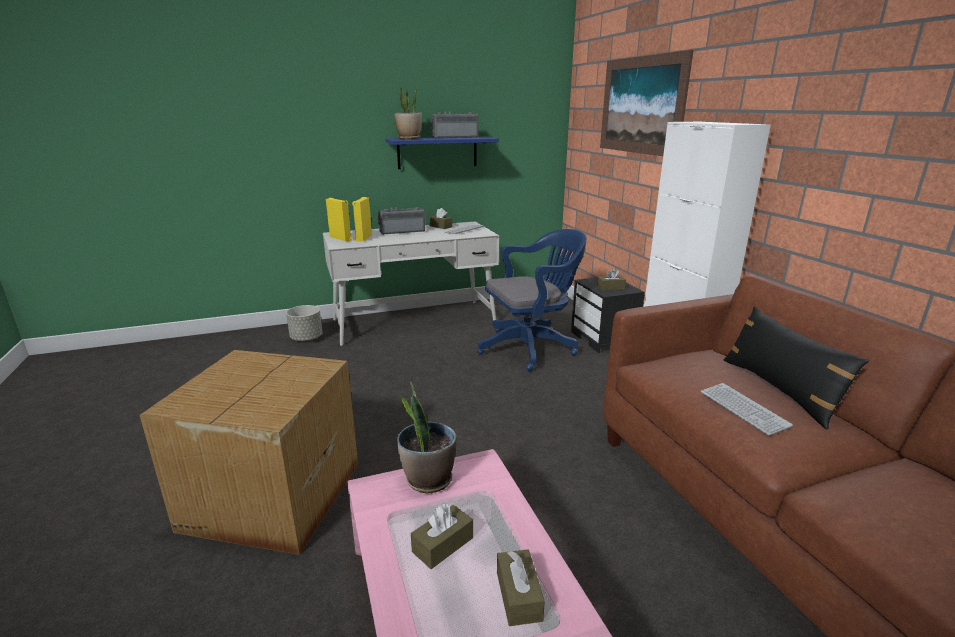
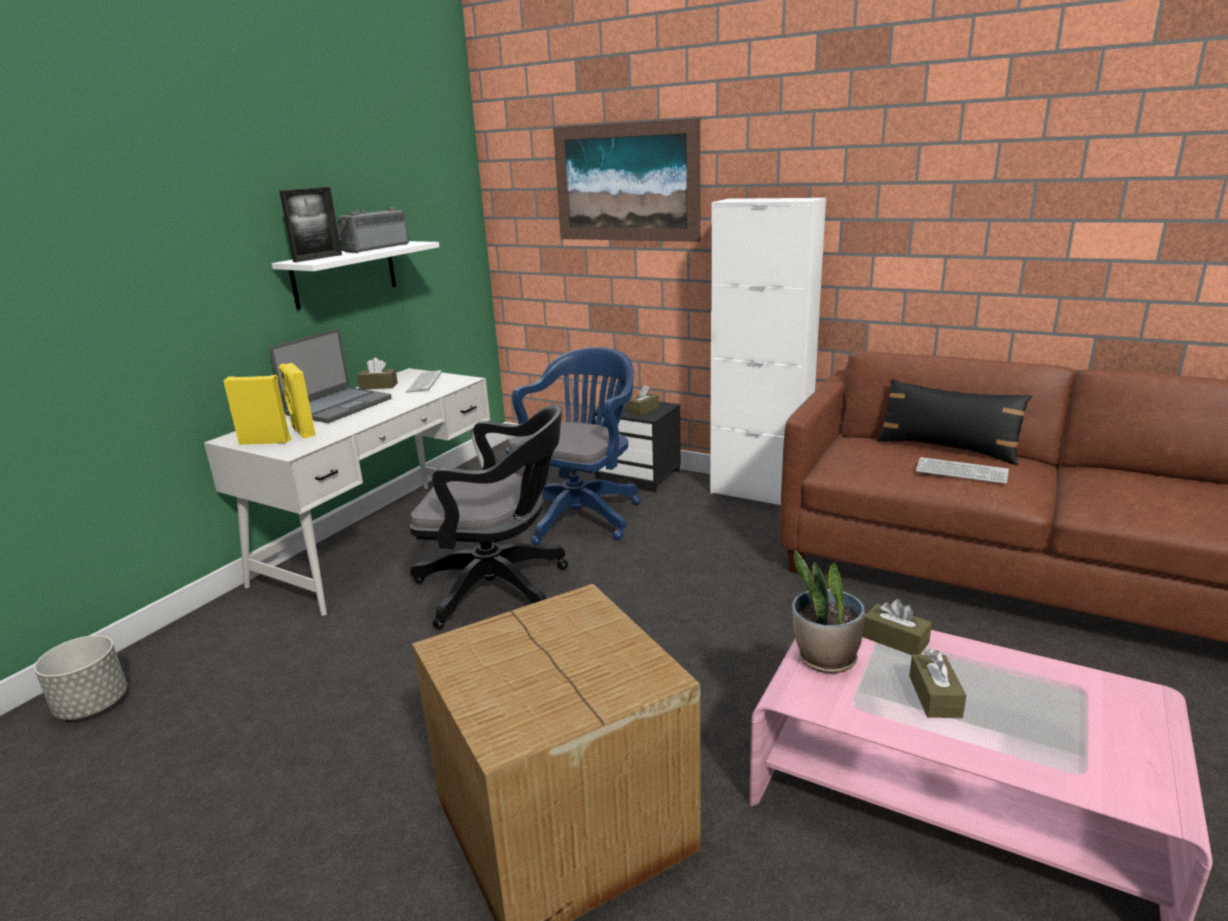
camera: 40 degrees left, 0 degrees up
(306, 338) = (245, 630): grey planter -> grey planter (92, 705)
(402, 231) = (338, 406): radio -> laptop
(409, 138) = (318, 258): potted plant -> picture frame
(427, 368) = (500, 588): none -> black office chair
(437, 152) = (345, 274): blue shelf -> white shelf
(518, 596) = (1038, 691): brown tissue box -> brown tissue box (895, 640)

